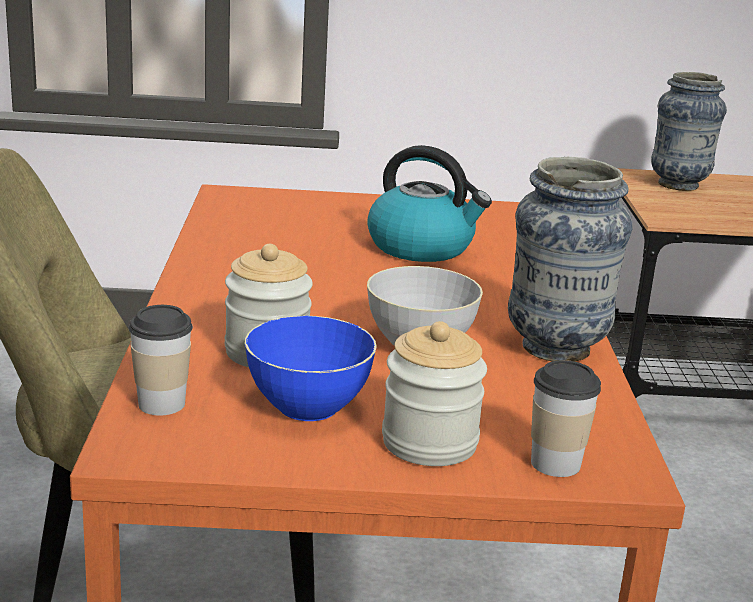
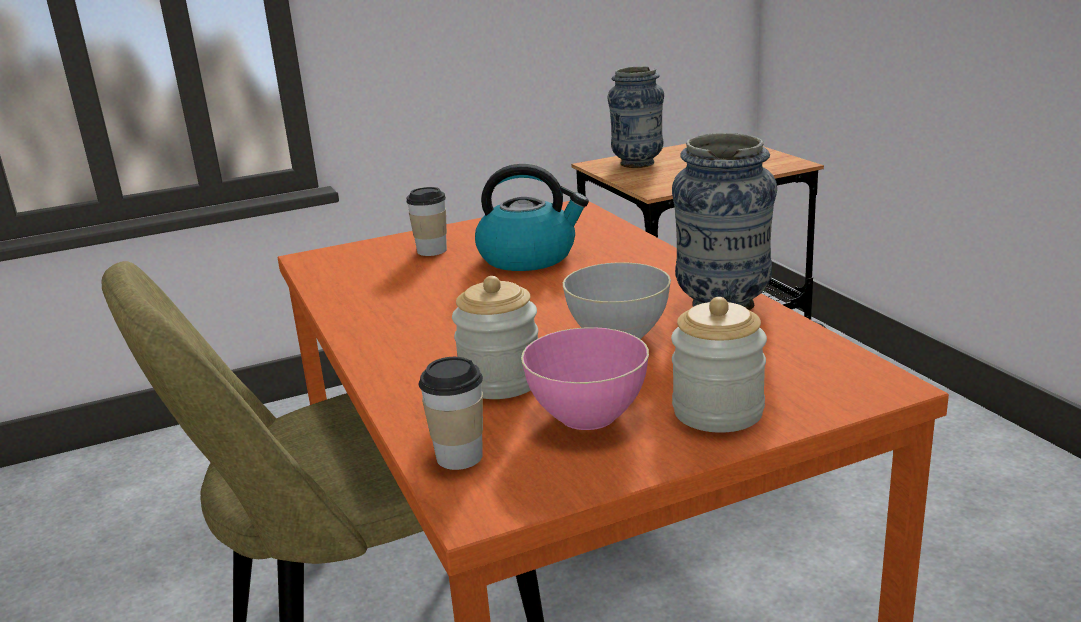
camera: 20 degrees left, 0 degrees up
(307, 406) = (587, 415): blue bowl -> pink bowl
(555, 464) = (828, 394): cup -> cup (432, 251)

